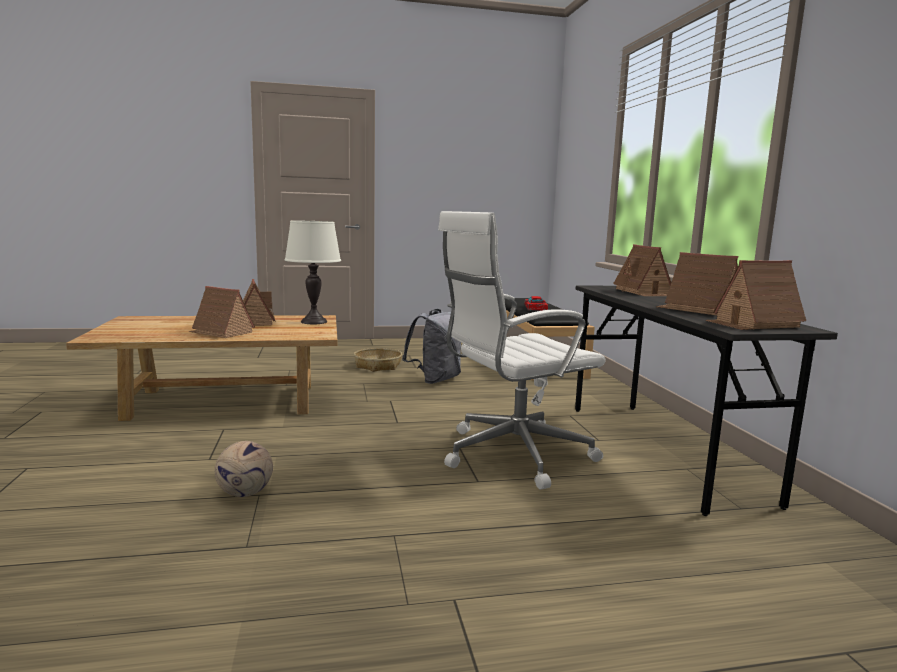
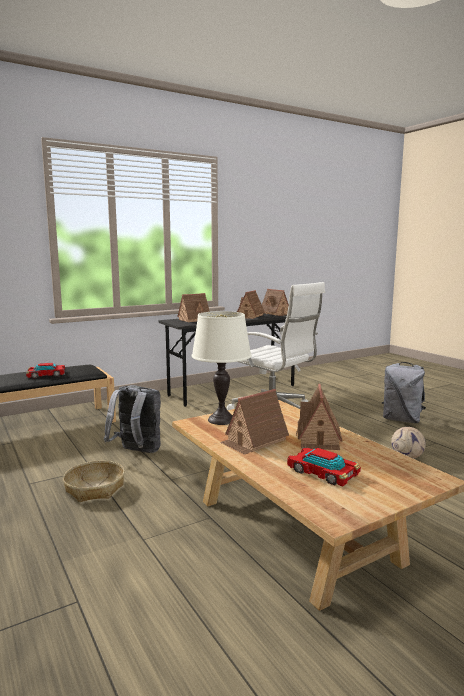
camera: 110 degrees left, 0 degrees up
(173, 324) = (323, 472): none -> toy car
(384, 565) = (402, 420): none -> grey backpack

